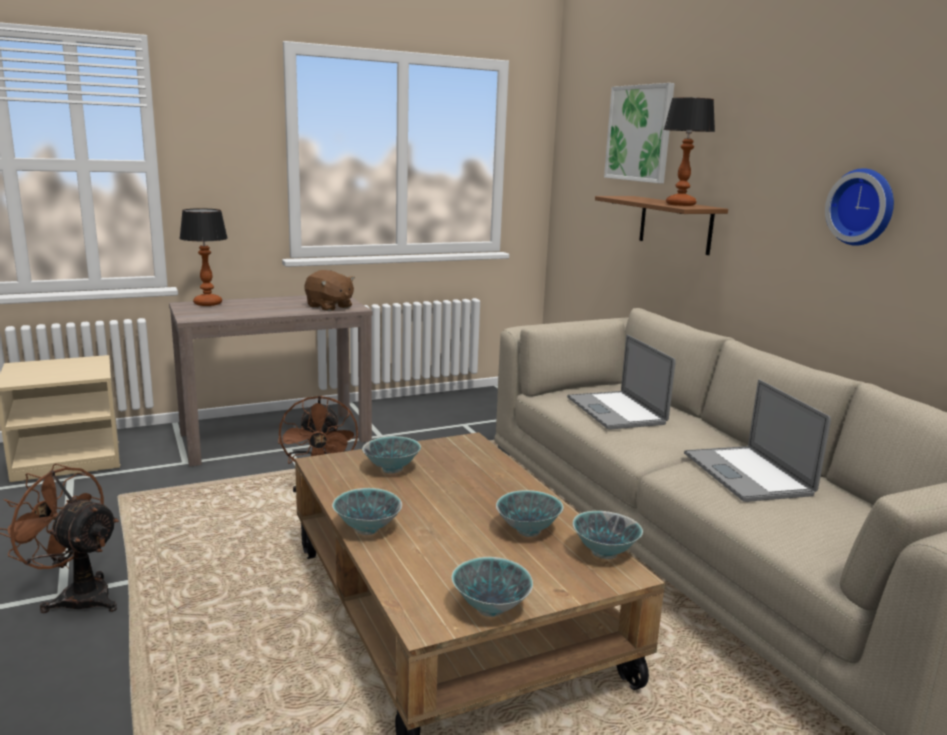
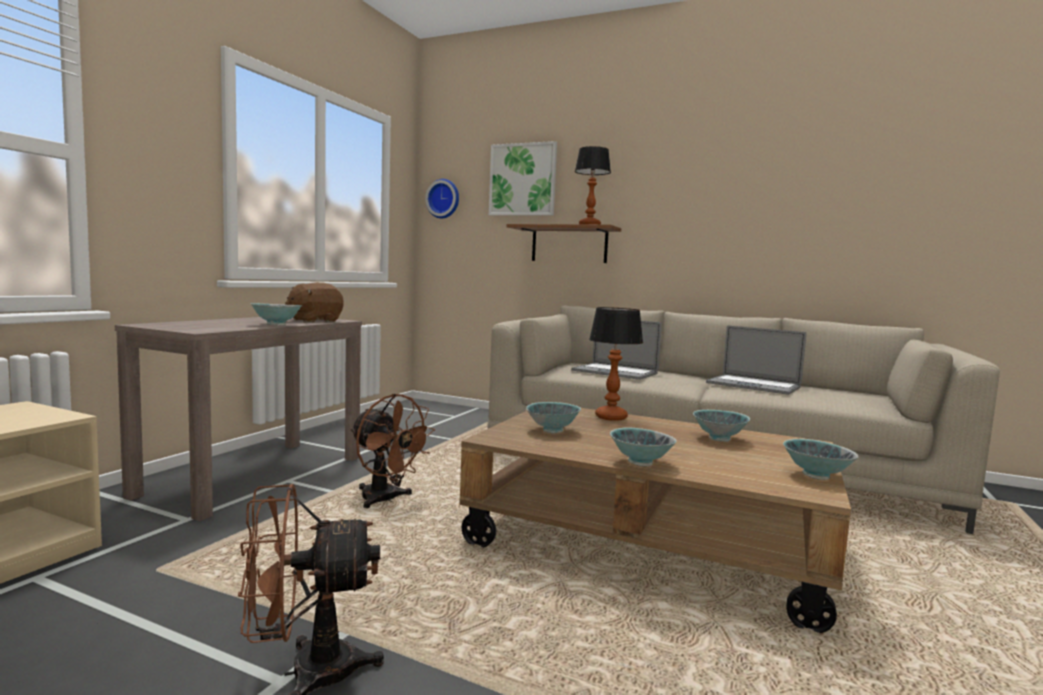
camera: 40 degrees left, 10 degrees down
(208, 303) = (172, 323): table lamp -> table lamp (611, 417)
(329, 307) = (315, 320): brown plush toy -> brown plush toy turned 135 degrees clockwise
(604, 553) = (778, 438): bowl -> bowl (276, 325)
(863, 207) = (736, 216): wall clock -> wall clock (444, 199)

